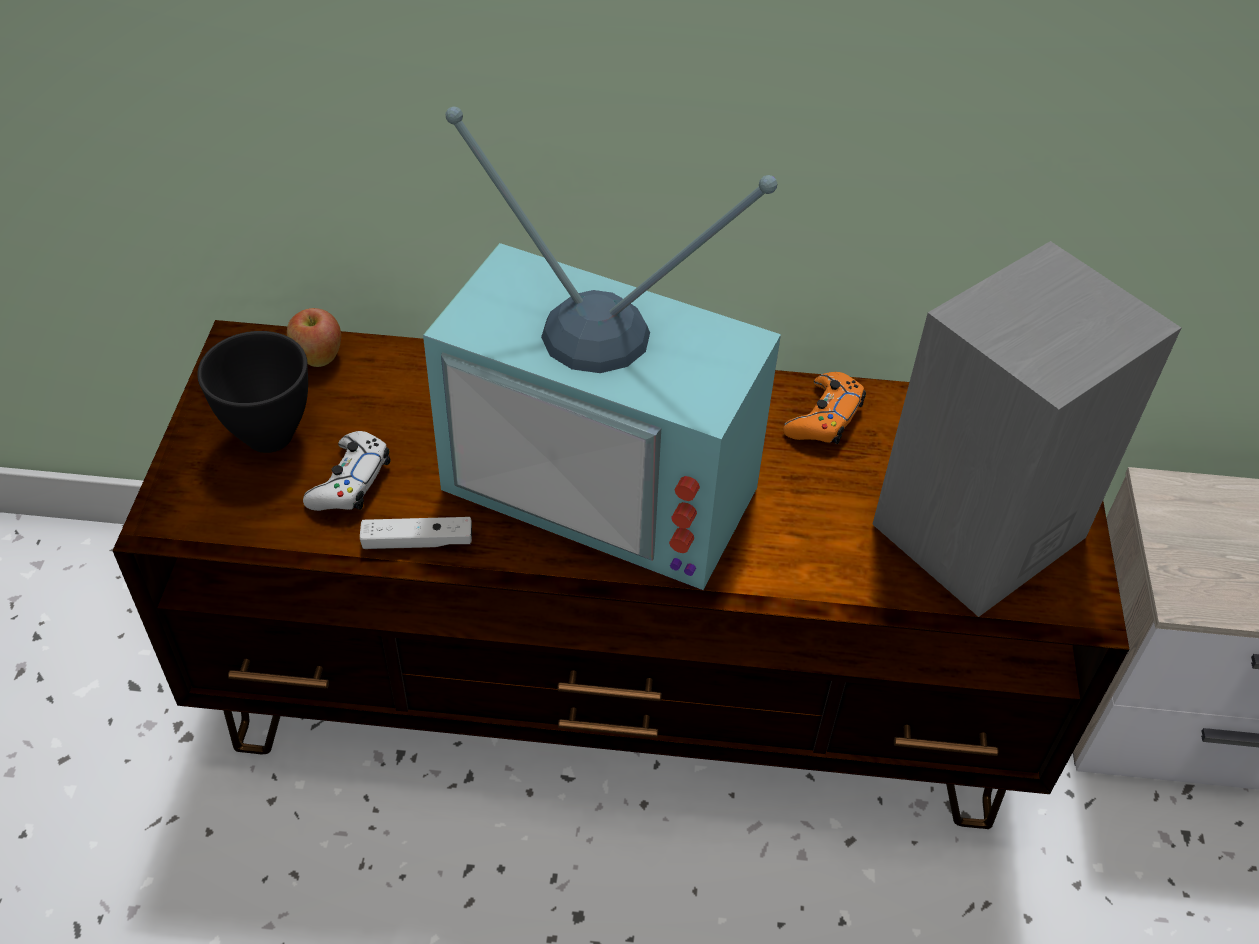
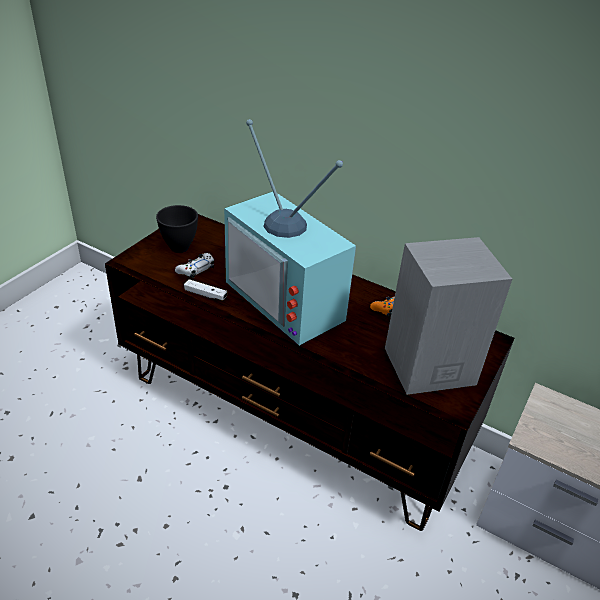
camera: 25 degrees right, 10 degrees down
(318, 357) = (213, 230): apple -> none

